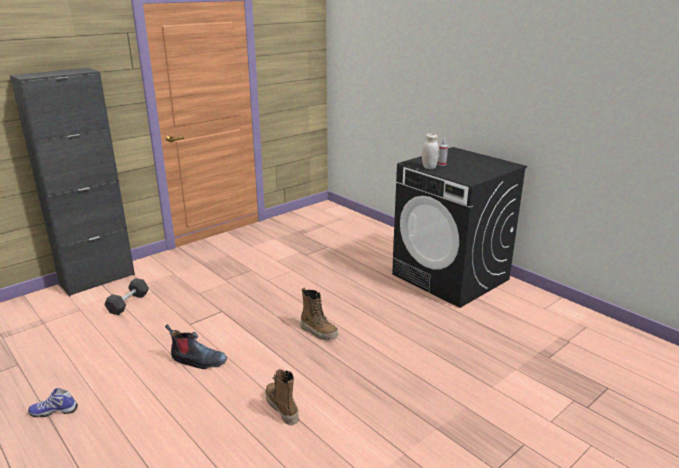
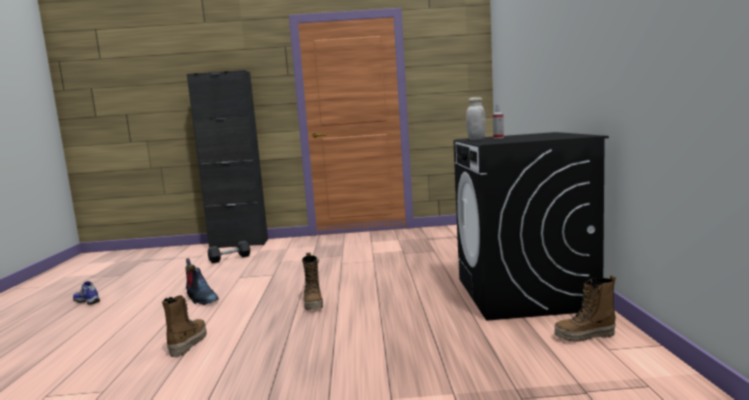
camera: 40 degrees right, 15 degrees down
(524, 303) = (584, 336): none -> boot

